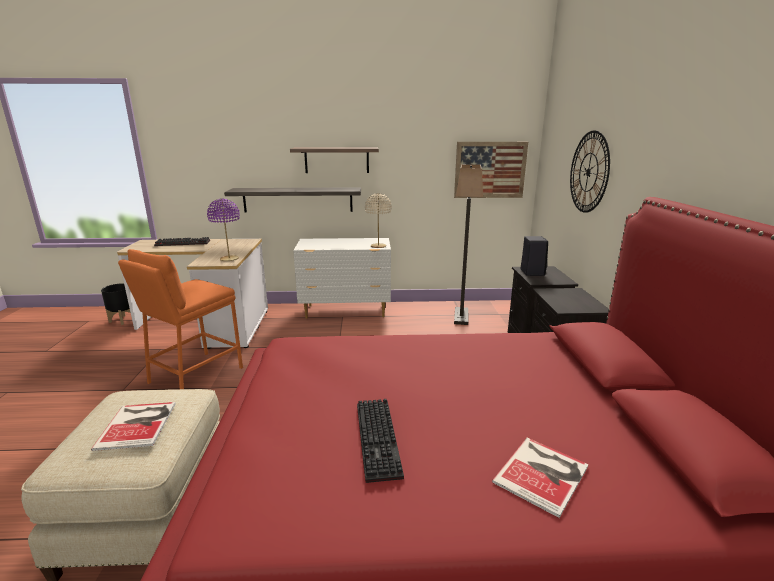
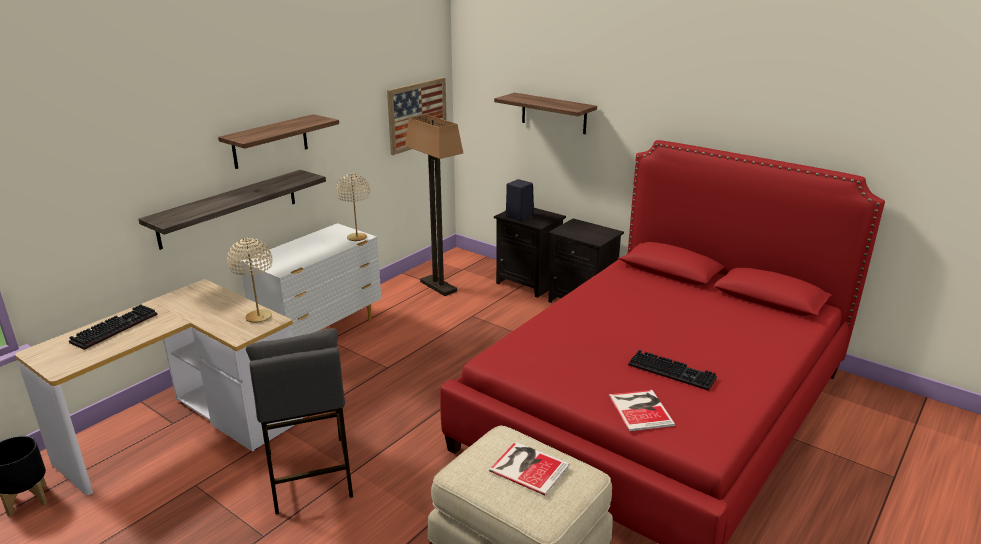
camera: 50 degrees left, 5 degrees up
(195, 375) = (309, 474): orange stool -> grey stool
(229, 259) = (259, 317): purple table lamp -> beige table lamp
(544, 474) = (749, 340): book -> book (641, 409)
(588, 172) = (553, 113): wall clock -> shelf

